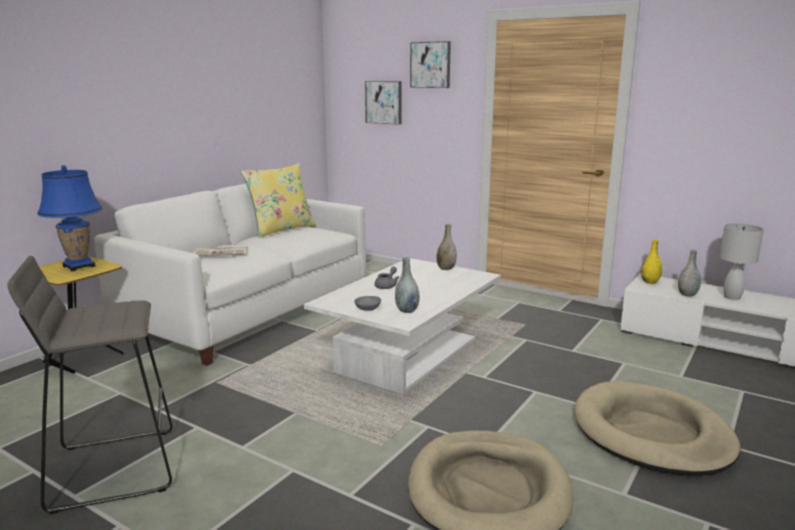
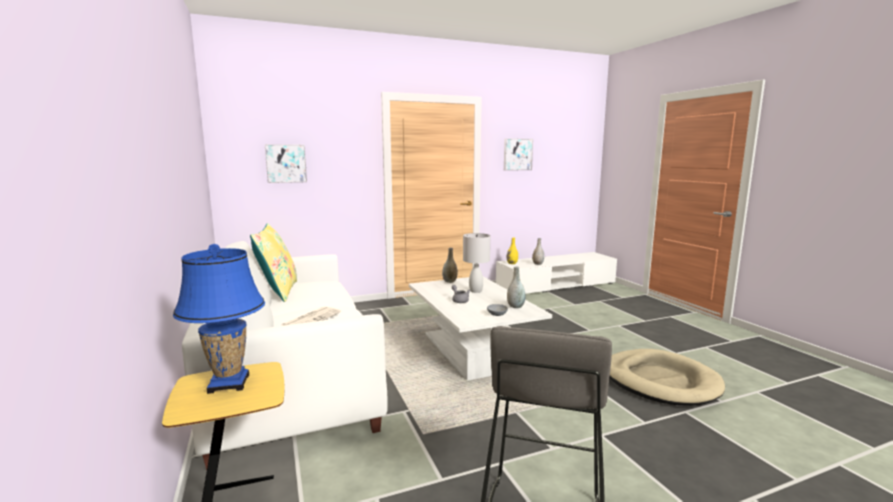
camera: 55 degrees left, 5 degrees down
(430, 65) = (333, 131): picture -> picture (517, 154)
(651, 434) = (625, 329): beige dog bed -> none
(731, 297) = (550, 260): white table lamp -> white table lamp (475, 291)

